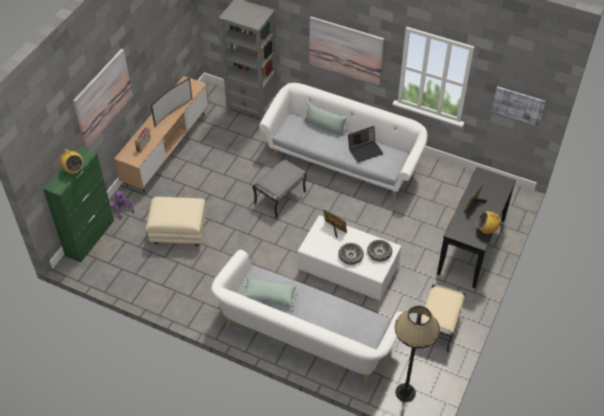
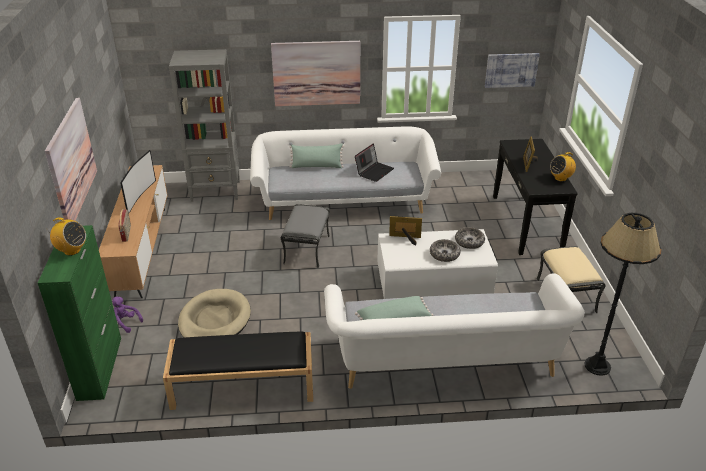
camera: 30 degrees left, 15 degrees down
(163, 292) = (242, 386): none -> black bench
(178, 232) = (214, 320): beige ottoman -> beige dog bed

